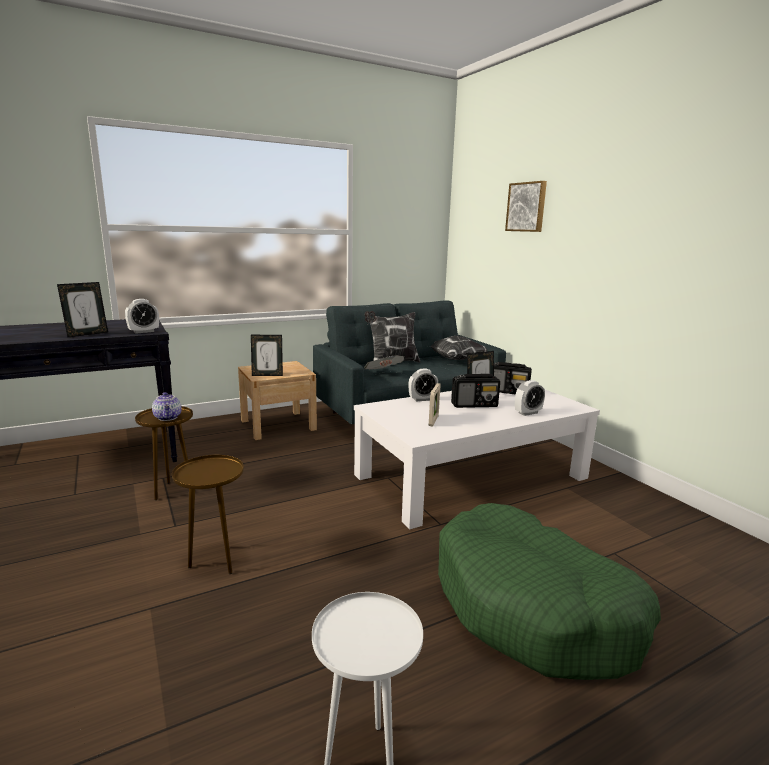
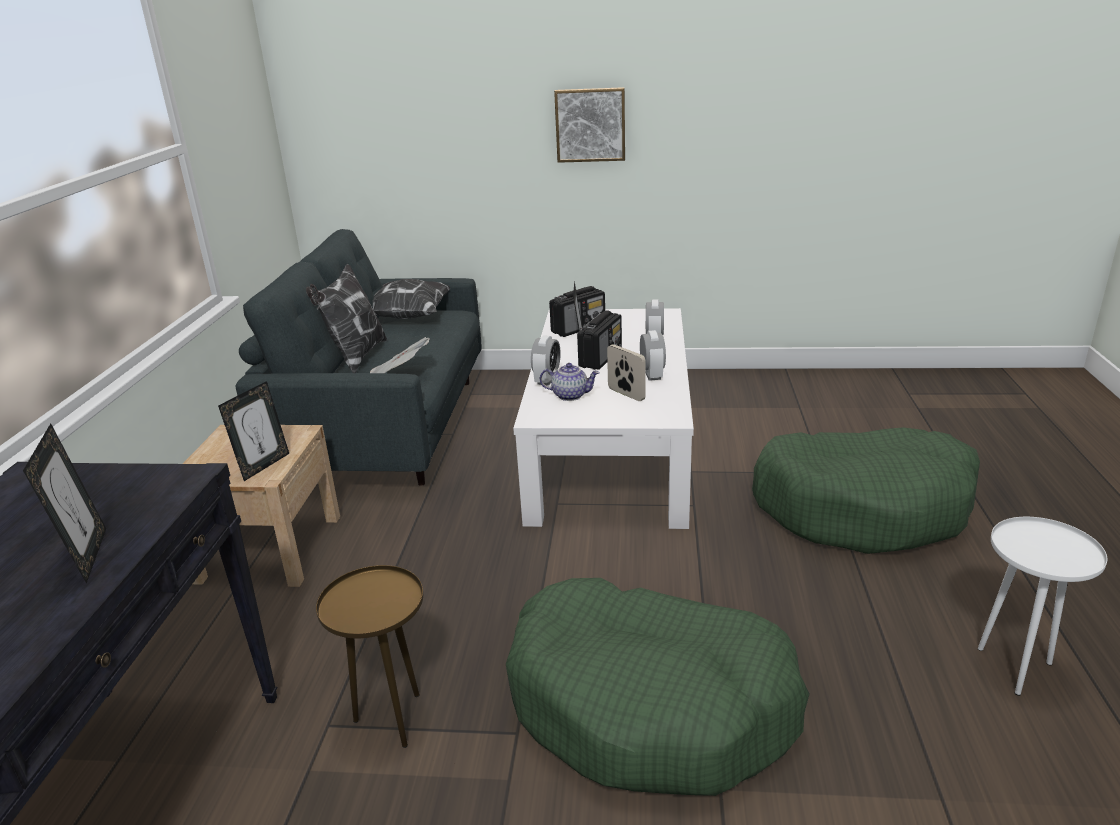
camera: 55 degrees left, 10 degrees up
(144, 331) = (168, 487): alarm clock -> alarm clock (652, 375)
(168, 417) = (381, 597): teapot -> teapot (570, 395)
(216, 562) = (651, 705): brown side table -> green dog bed
(527, 207) = (460, 62): picture -> picture (590, 125)

